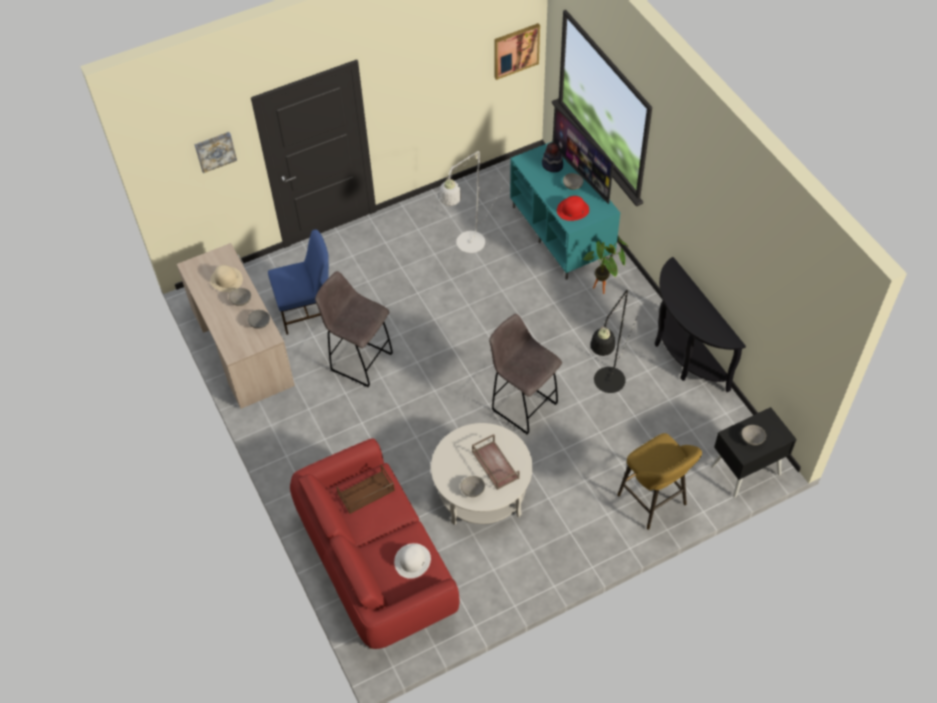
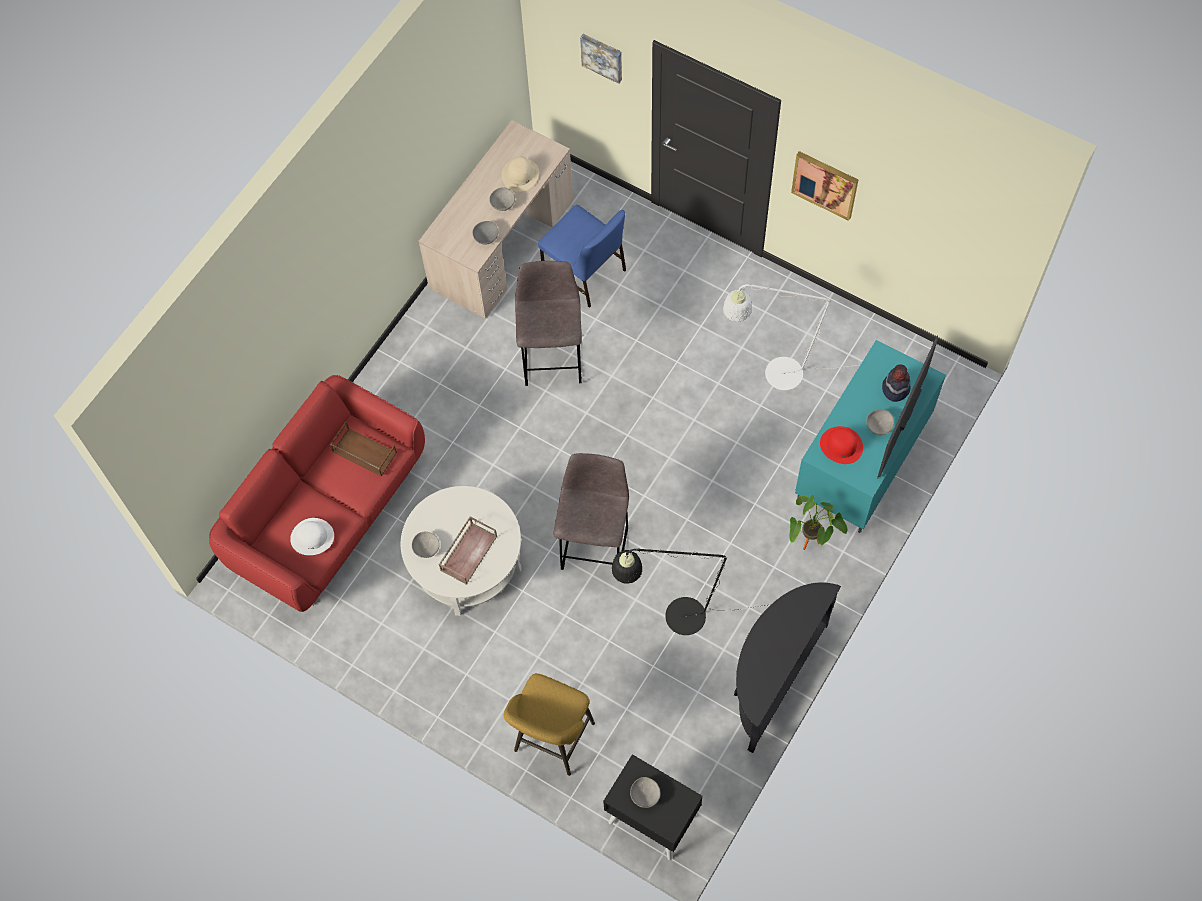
camera: 60 degrees right, 10 degrees up
(516, 50) = (978, 248): picture -> picture (825, 184)

